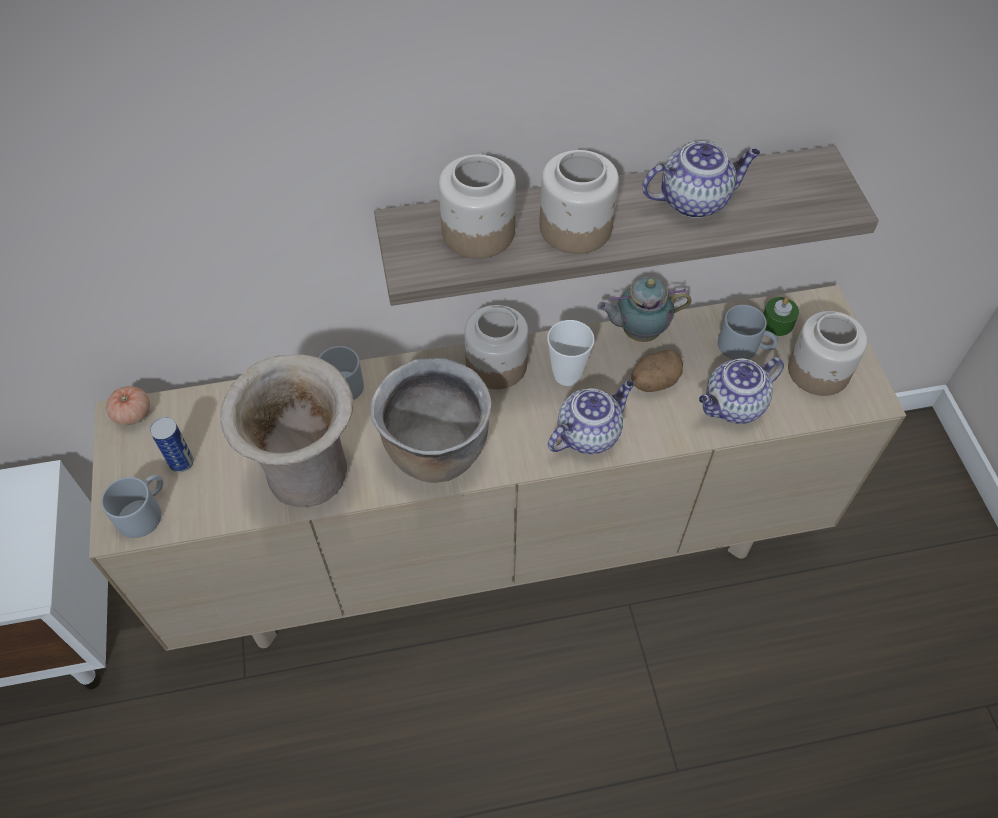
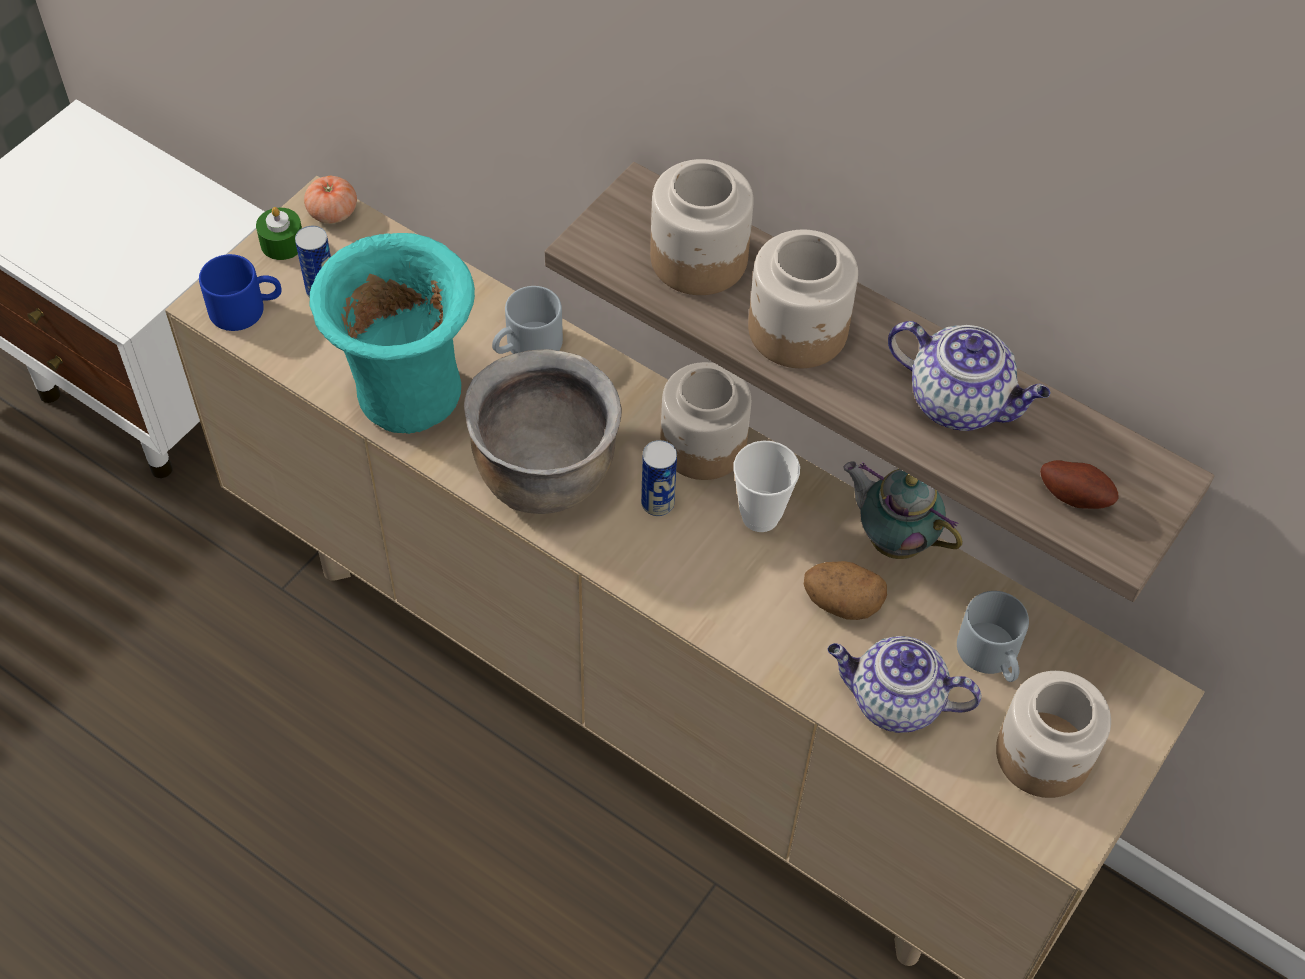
camera: 45 degrees right, 0 degrees up
(144, 511) = (246, 308): grey mug -> blue mug
(311, 477) = (409, 399): beige vase -> turquoise vase
(511, 413) = (657, 503): none -> can
(589, 433) = (707, 590): teapot -> none
(777, 323) = (1066, 665): green candle -> green candle (282, 243)
(798, 201) = (1075, 495): none -> potato

